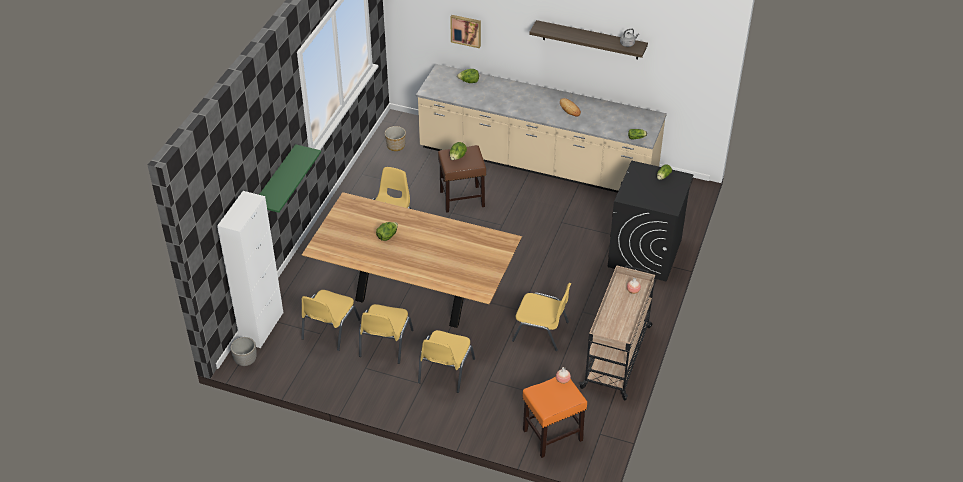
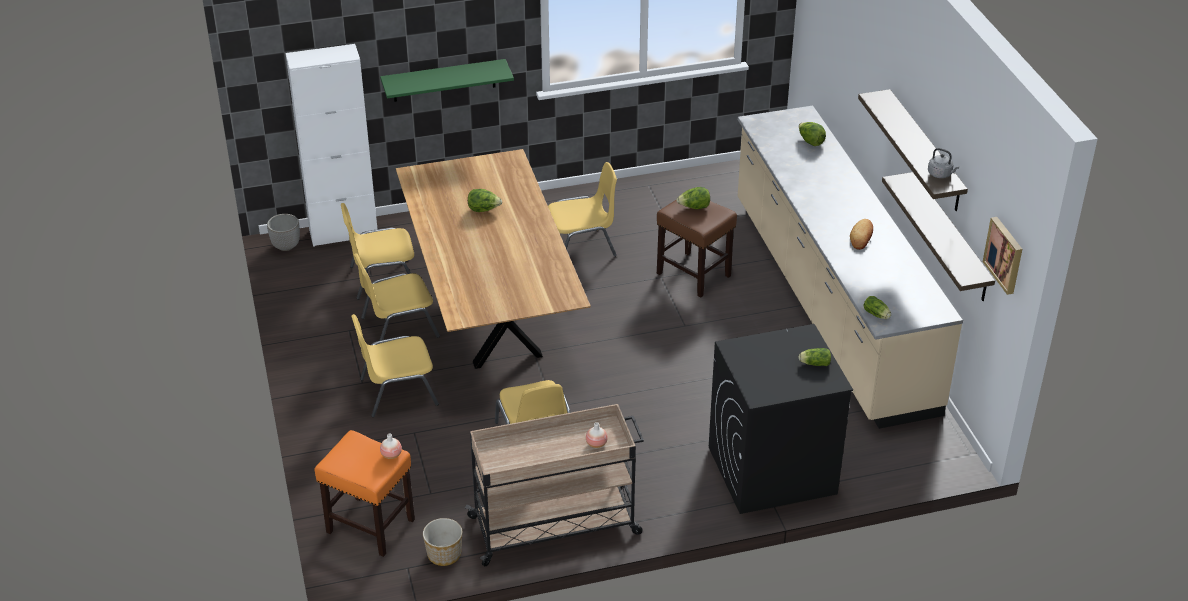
camera: 55 degrees right, 5 degrees down
(395, 146) = (724, 186): planter -> planter (443, 554)
(466, 30) = (841, 71): picture -> picture (1005, 255)
(634, 76) = (950, 238): none -> shelf

